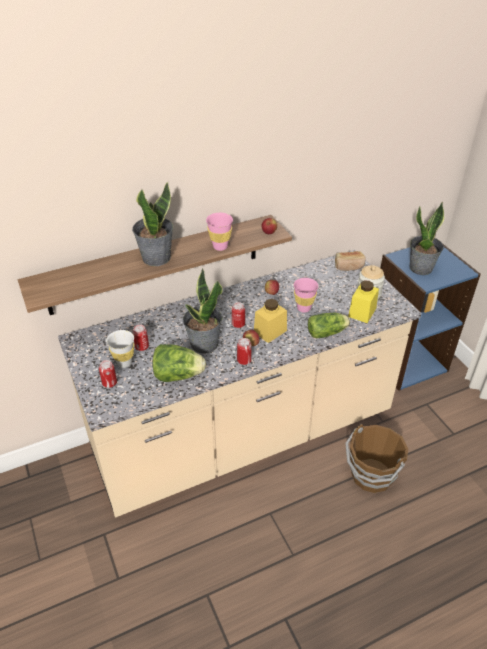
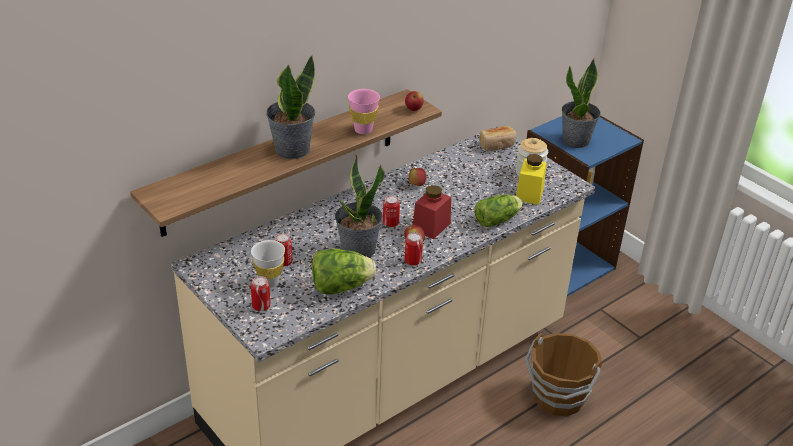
camera: 15 degrees left, 5 degrees down
(270, 331) = (431, 226): yellow jar -> red jar
(303, 308) = (461, 197): pink cup -> none

